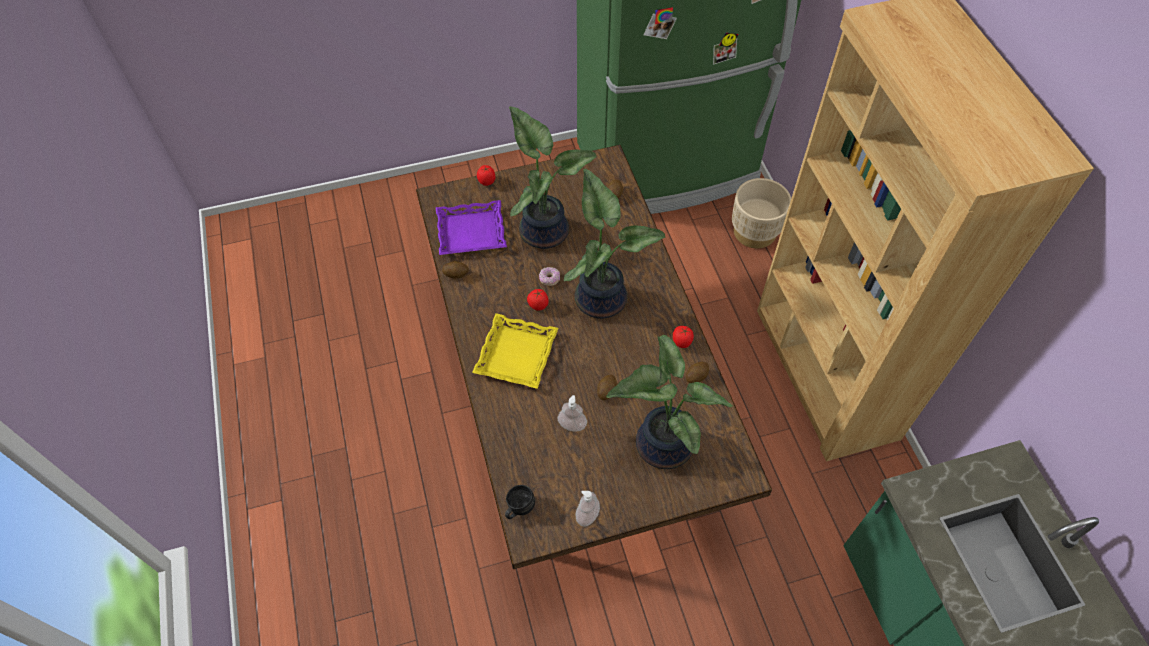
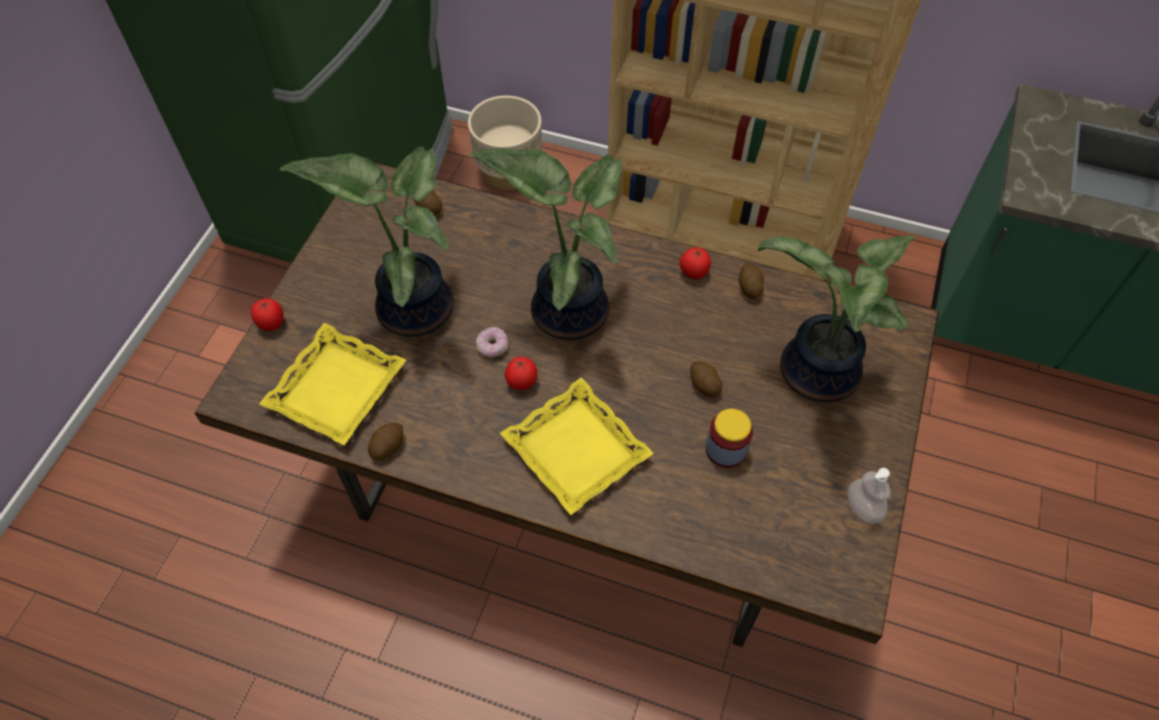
camera: 55 degrees left, 0 degrees up
(471, 233) = (337, 389): purple tray -> yellow tray
(518, 507) = (804, 581): black mug -> none
(572, 425) = (726, 449): soap dispenser -> jar

